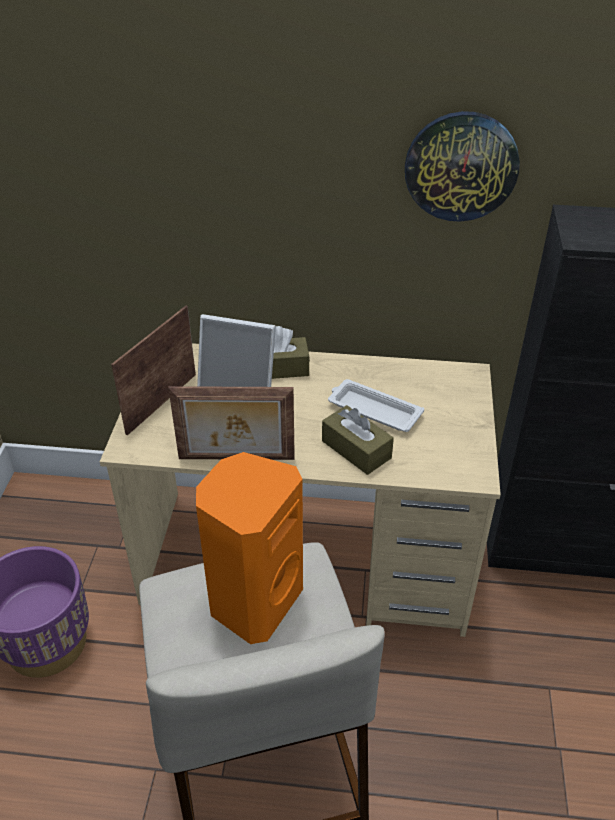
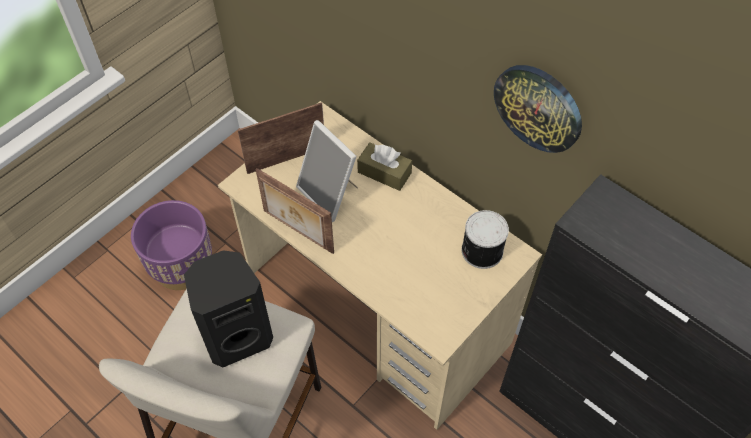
camera: 35 degrees right, 15 degrees up
(253, 601) = (237, 336): orange speaker -> black speaker
(356, 449) = (379, 270): brown tissue box -> none
(373, 410) = (418, 245): white tray -> none
(434, 386) = (481, 250): none -> can

